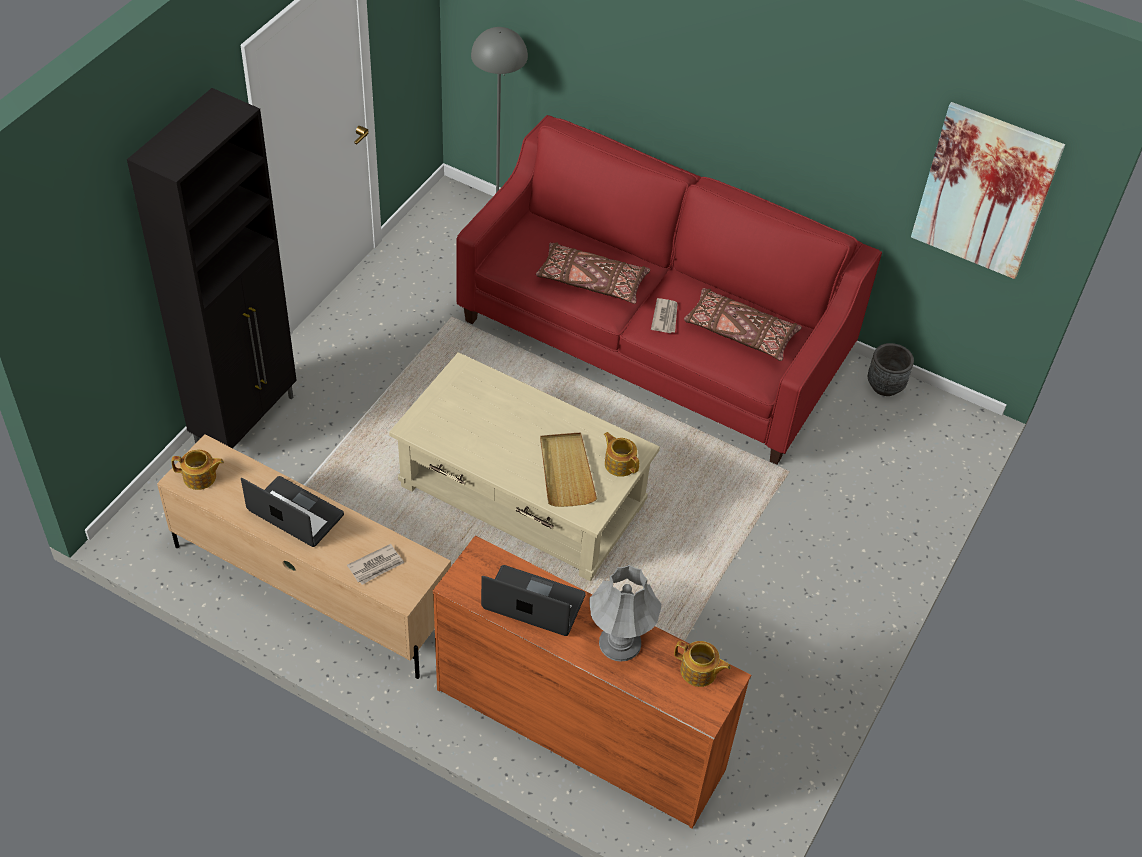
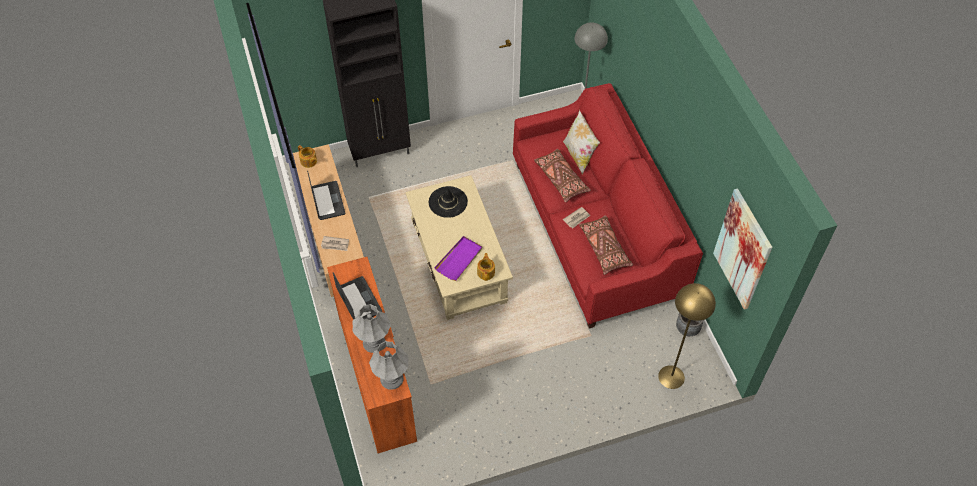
camera: 45 degrees right, 5 degrees up
(466, 407) = (448, 202): none -> black hat
(566, 471) = (459, 259): beige tray -> purple tray
(581, 239) = (579, 156): none -> pillow
(699, 671) = (392, 378): teapot -> grey table lamp
(929, 454) = (671, 377): none -> yellow floor lamp

